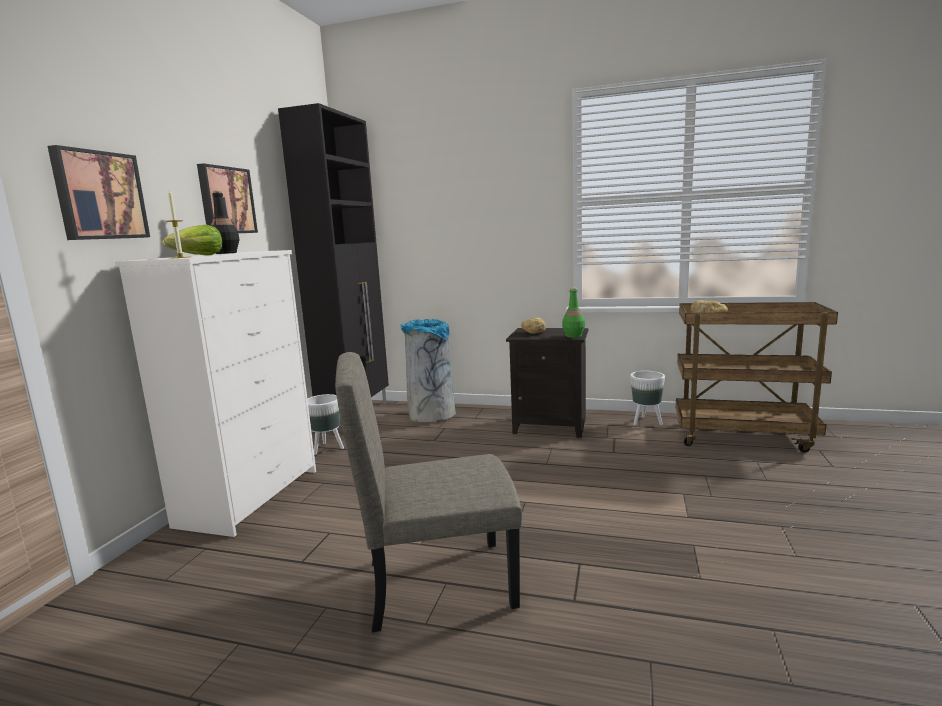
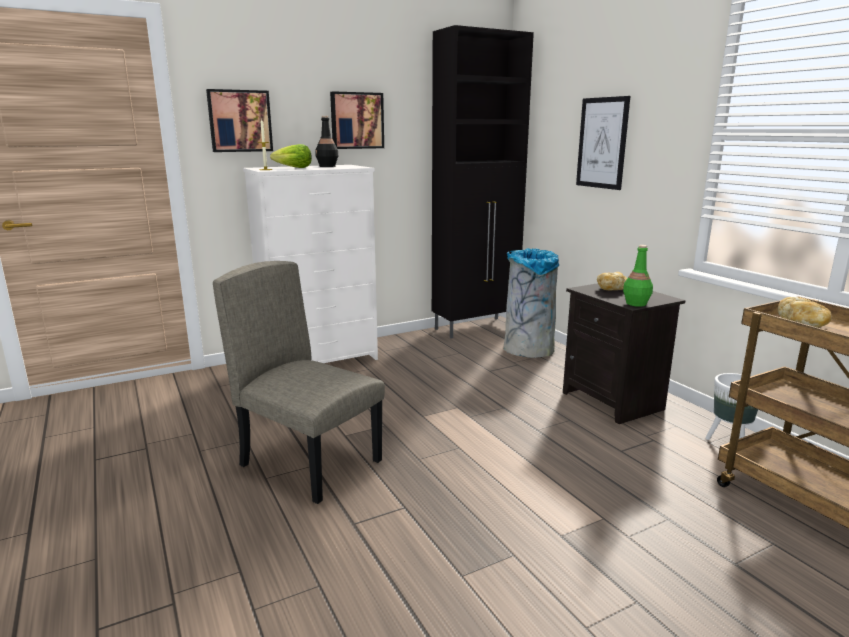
camera: 45 degrees right, 5 degrees up
(327, 448) = (411, 346): white planter -> none
(464, 218) = (602, 143): none -> picture

